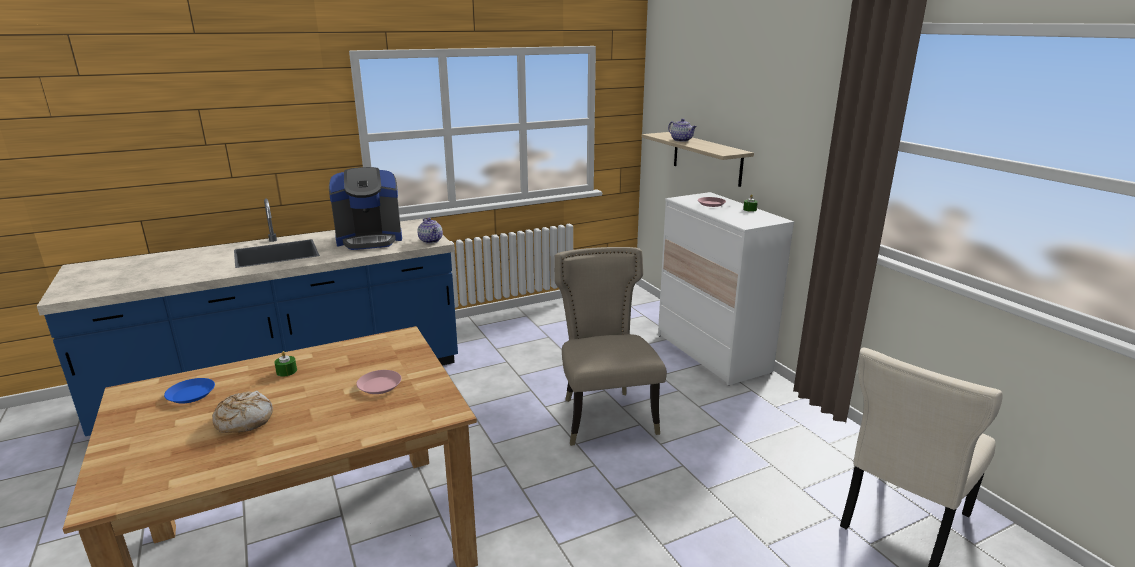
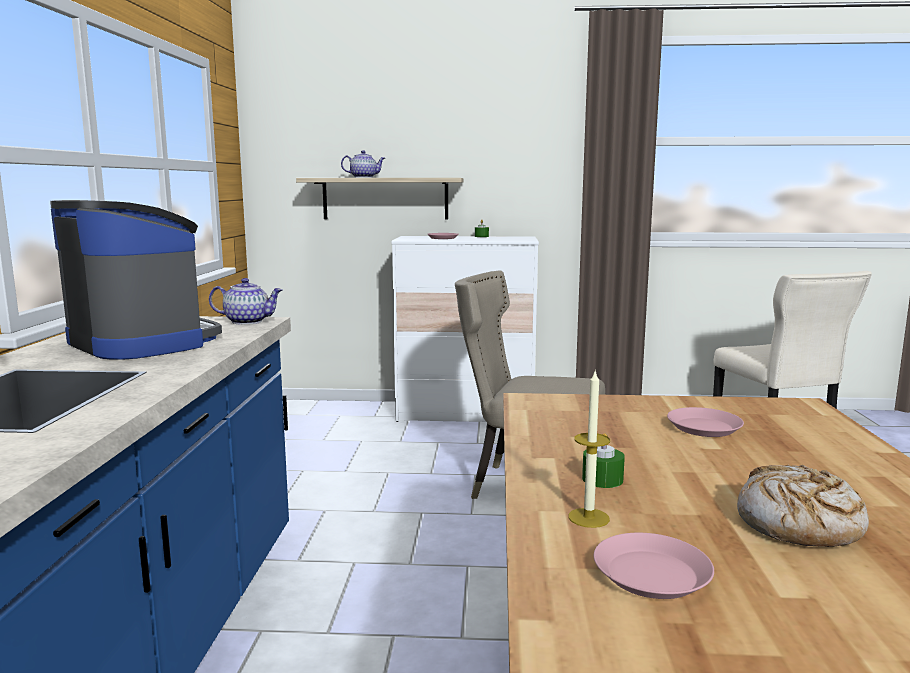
camera: 60 degrees left, 10 degrees down
(191, 394) = (651, 574): blue plate -> pink plate
(241, 375) = (588, 518): none -> candle
(370, 239) = (143, 342): coffee machine -> coffee machine turned 60 degrees counterclockwise

